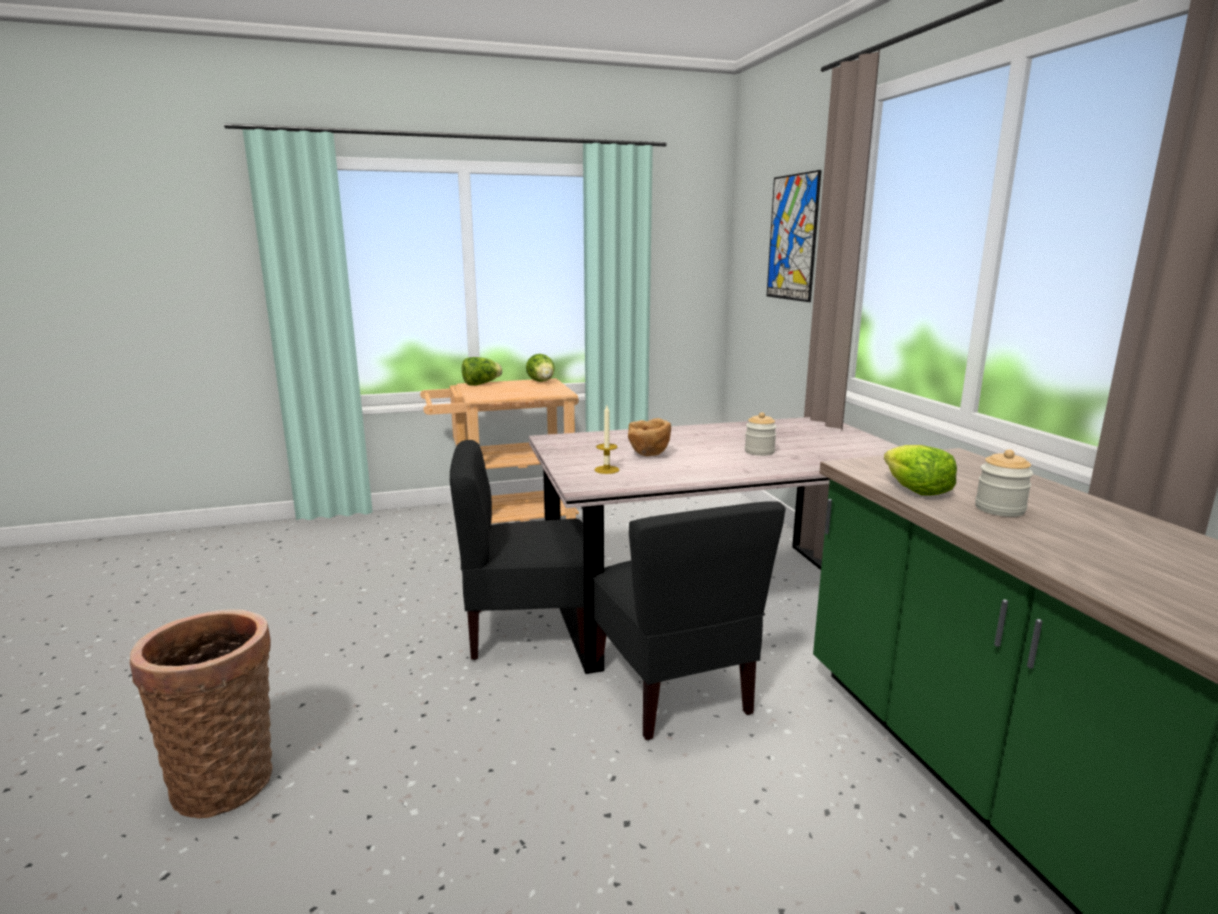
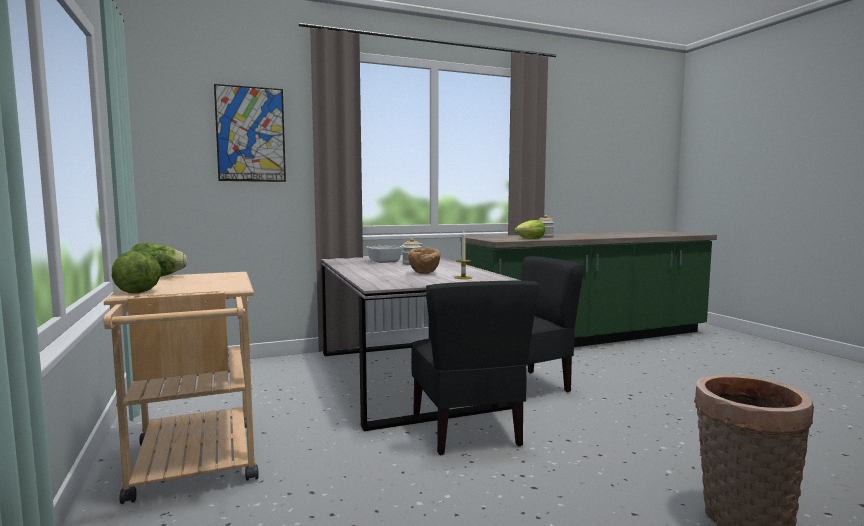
camera: 95 degrees left, 10 degrees down
(790, 442) = (389, 261): none -> frying pan

